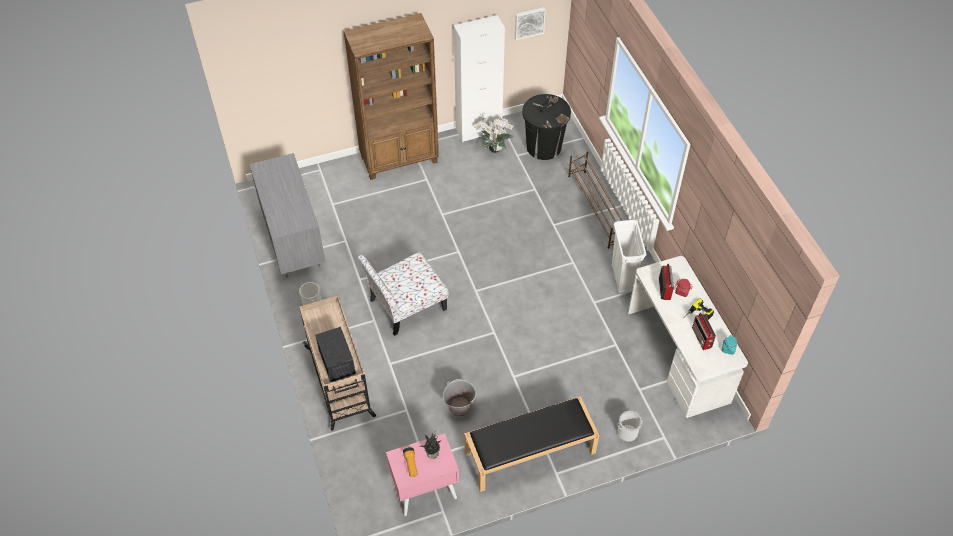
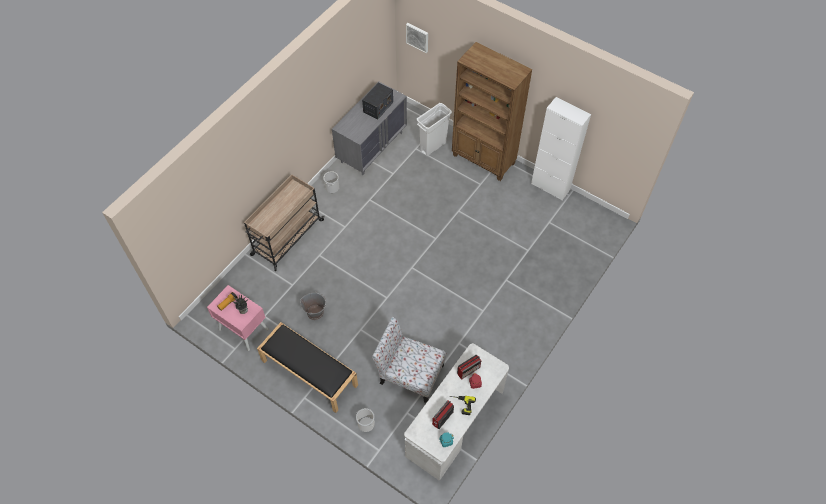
camera: 55 degrees right, 5 degrees up
(337, 361) = (270, 219): radio -> radio (378, 107)
(406, 305) = (369, 236): chair -> chair (410, 374)
(493, 149) = (541, 205): potted plant -> none
(529, 22) = (615, 139): picture -> picture (417, 37)
(543, 147) = (571, 233): black trash can -> none
(596, 209) = (543, 298): brown shoe rack -> none
(622, 278) = (494, 349): white trash can -> white trash can (433, 147)

